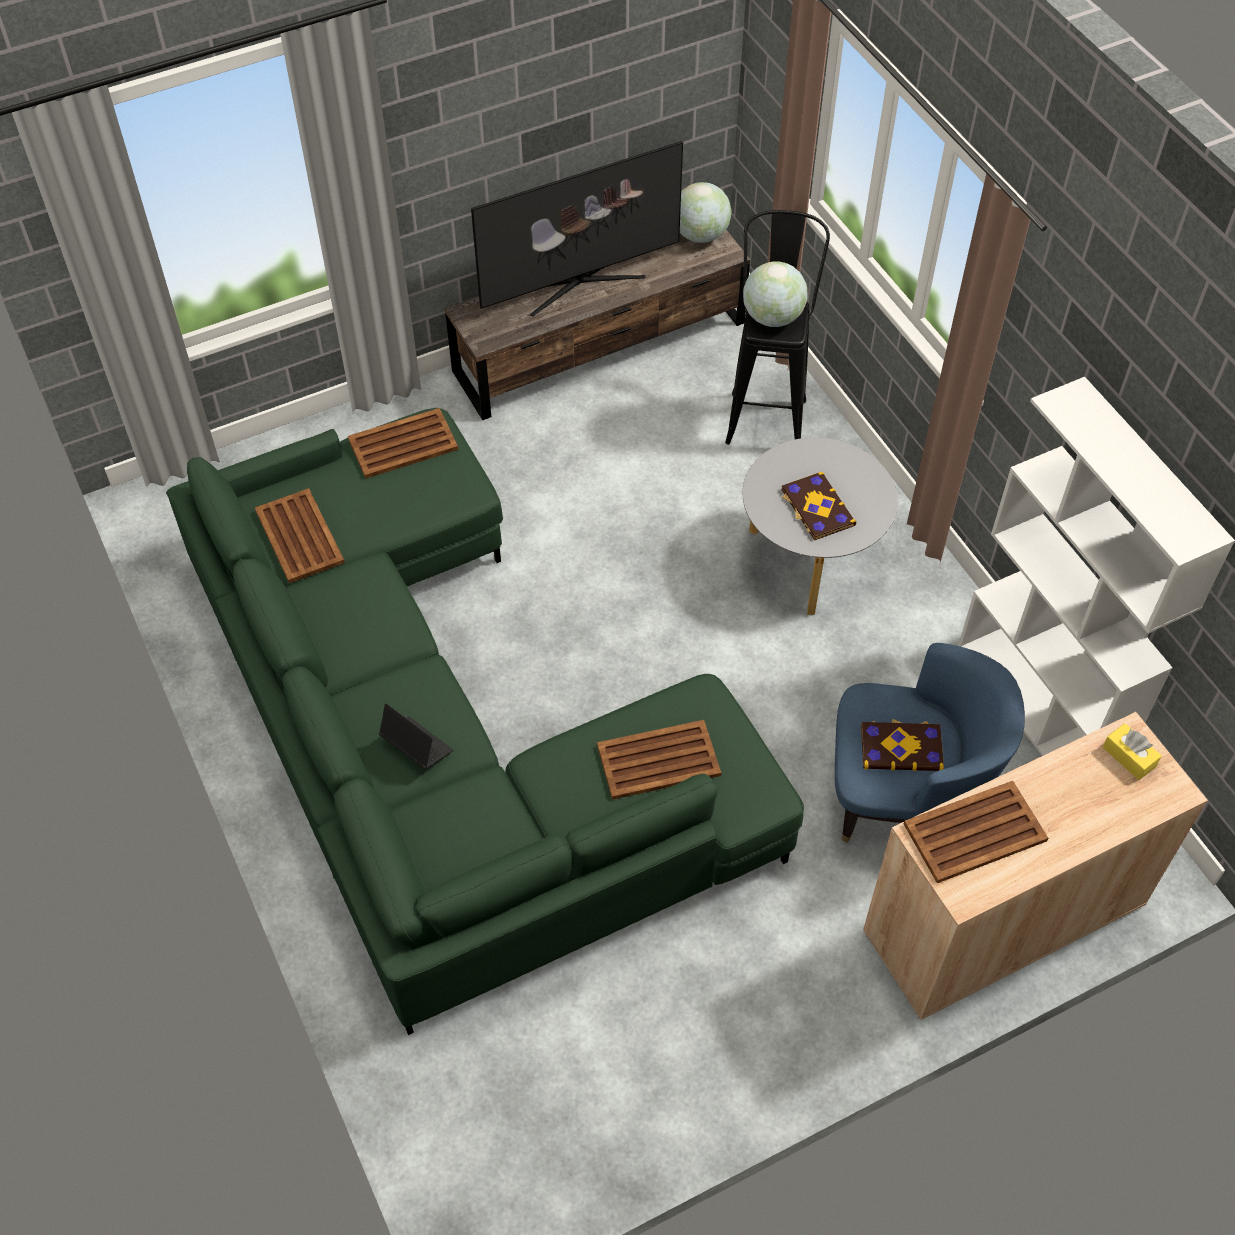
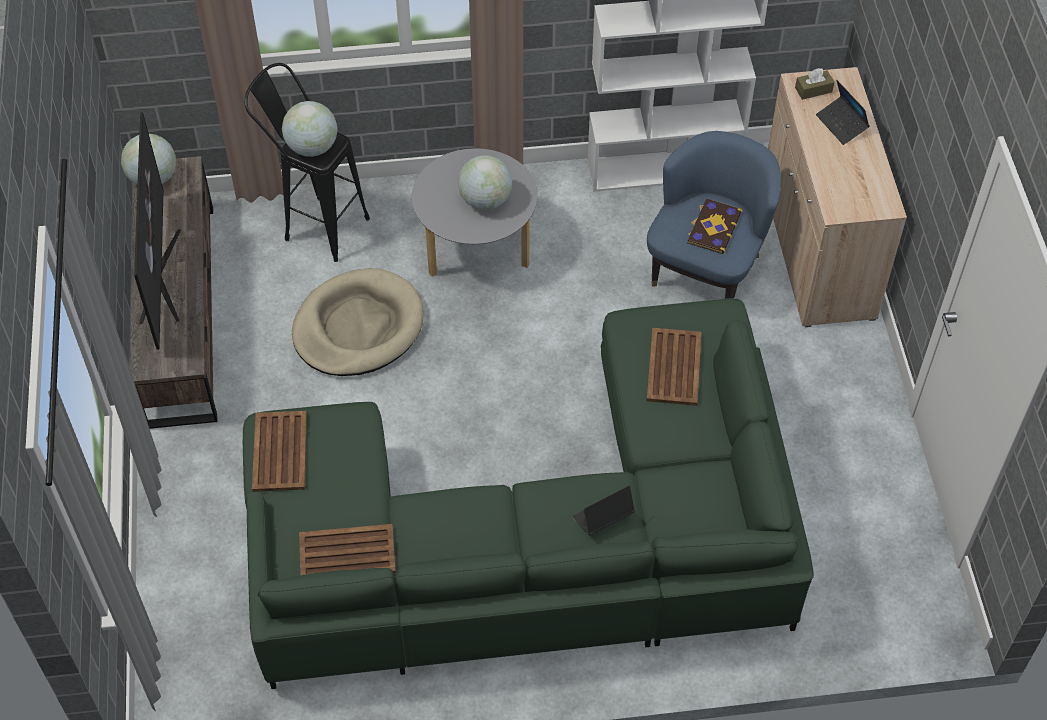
camera: 70 degrees left, 0 degrees up
(650, 490) = (358, 327): none -> beige dog bed
(816, 508) = (485, 200): book -> globe
(976, 832) = (843, 184): brown tray -> none
(1084, 805) = (841, 124): none -> laptop
(1129, 757) = (813, 90): yellow tissue box -> brown tissue box

